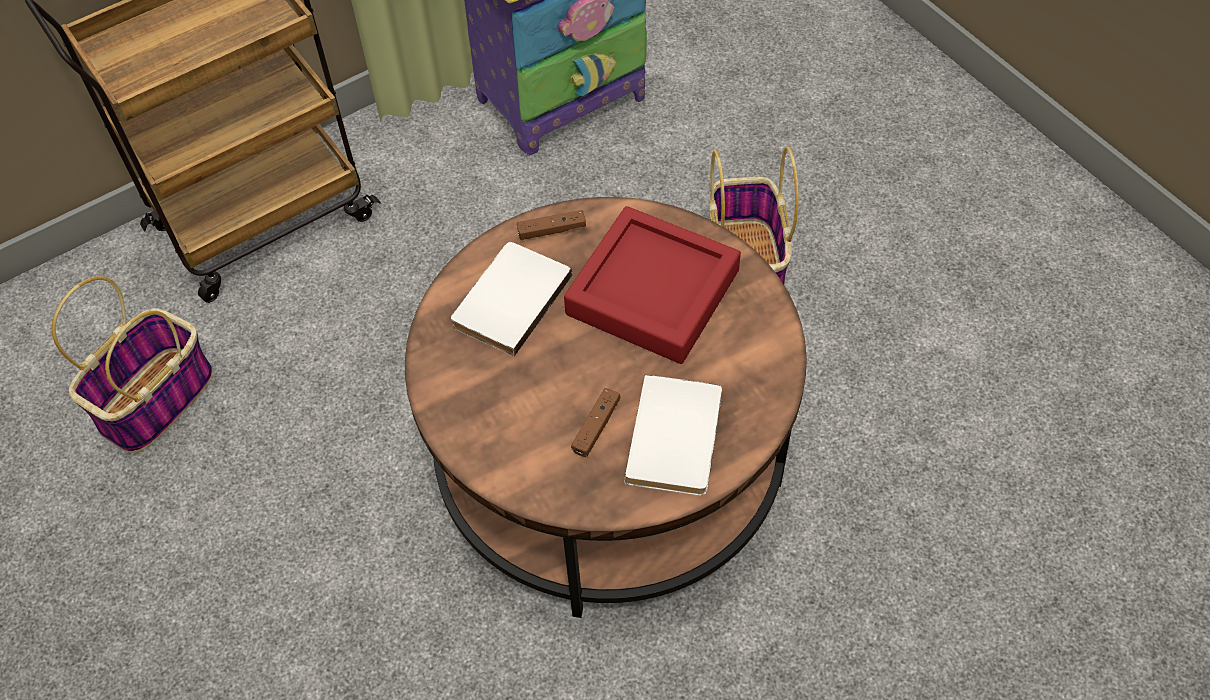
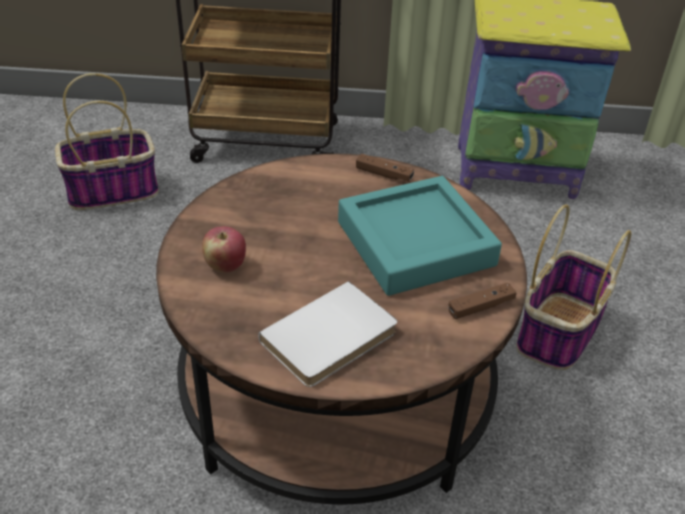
camera: 35 degrees right, 15 degrees down
(508, 299) = (310, 194): white book -> none
(516, 432) = (225, 266): none -> apple
(596, 427) = (281, 295): brown game controller -> brown game controller (481, 307)
(652, 292) = (415, 243): red tray -> turquoise tray

